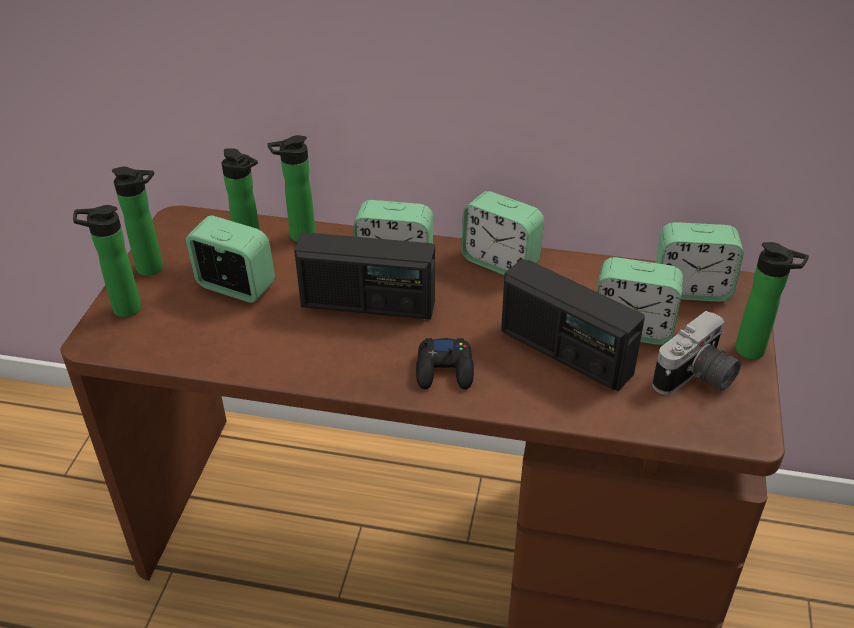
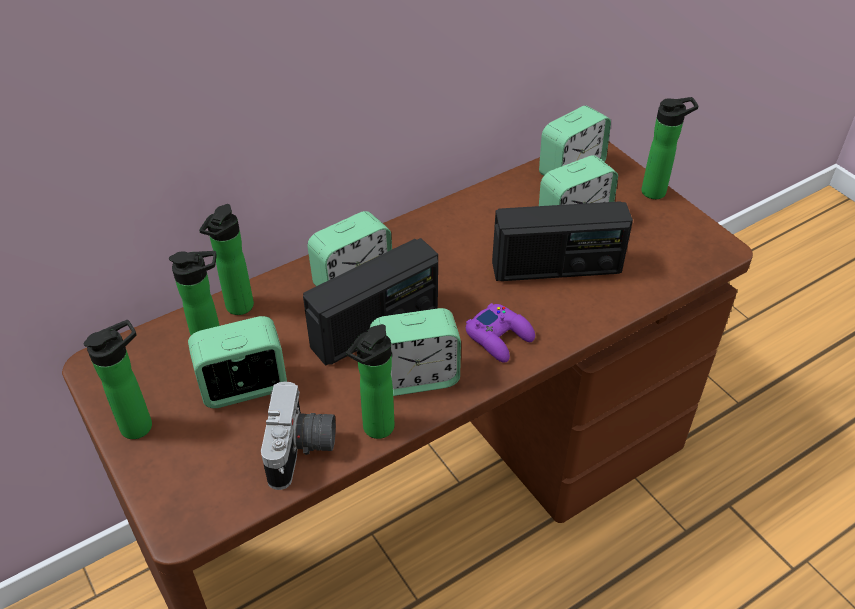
camera: 45 degrees left, 5 degrees up
(122, 309) = (165, 481): bottle -> bottle (375, 430)
(445, 370) = (500, 337): black game controller -> purple game controller
(500, 262) = (425, 229): alarm clock -> alarm clock (415, 377)
(697, 379) = (651, 232): camera -> camera (302, 450)

